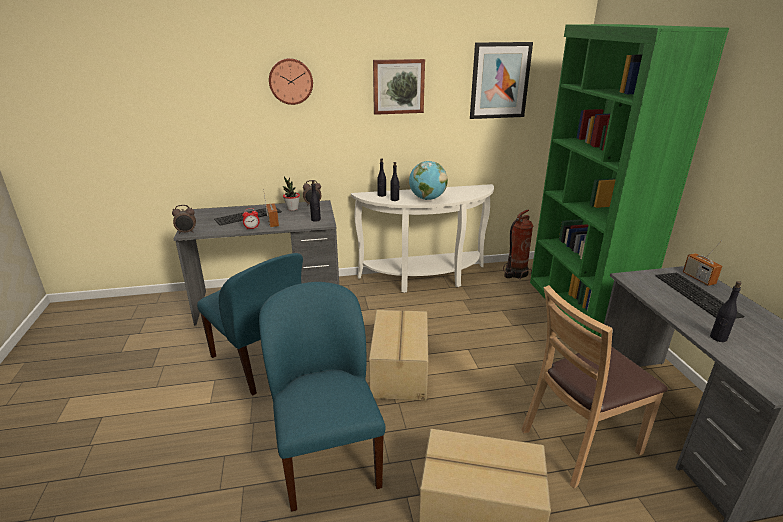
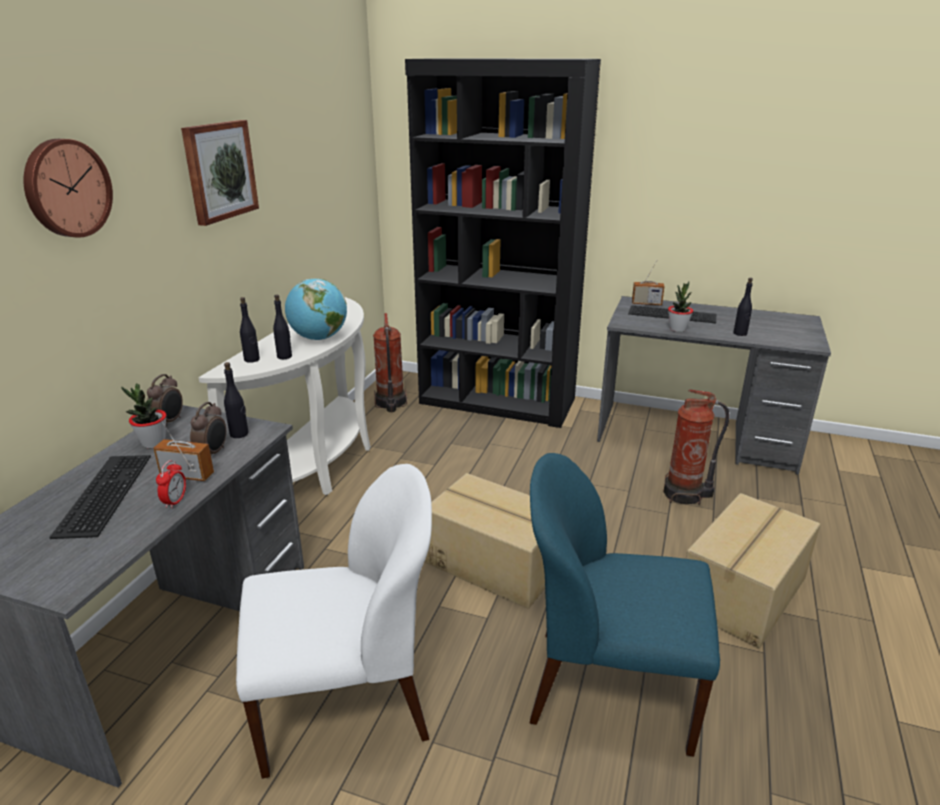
camera: 60 degrees left, 0 degrees up
(187, 232) = (63, 588): alarm clock -> alarm clock (213, 453)
(261, 361) = (347, 704): blue chair -> white chair
(499, 81) = (315, 144): picture -> none
(579, 309) = (497, 402): green bookcase -> black bookcase
(580, 443) = (685, 494): brown chair -> fire extinguisher
(664, 303) = (677, 329): none -> potted plant

